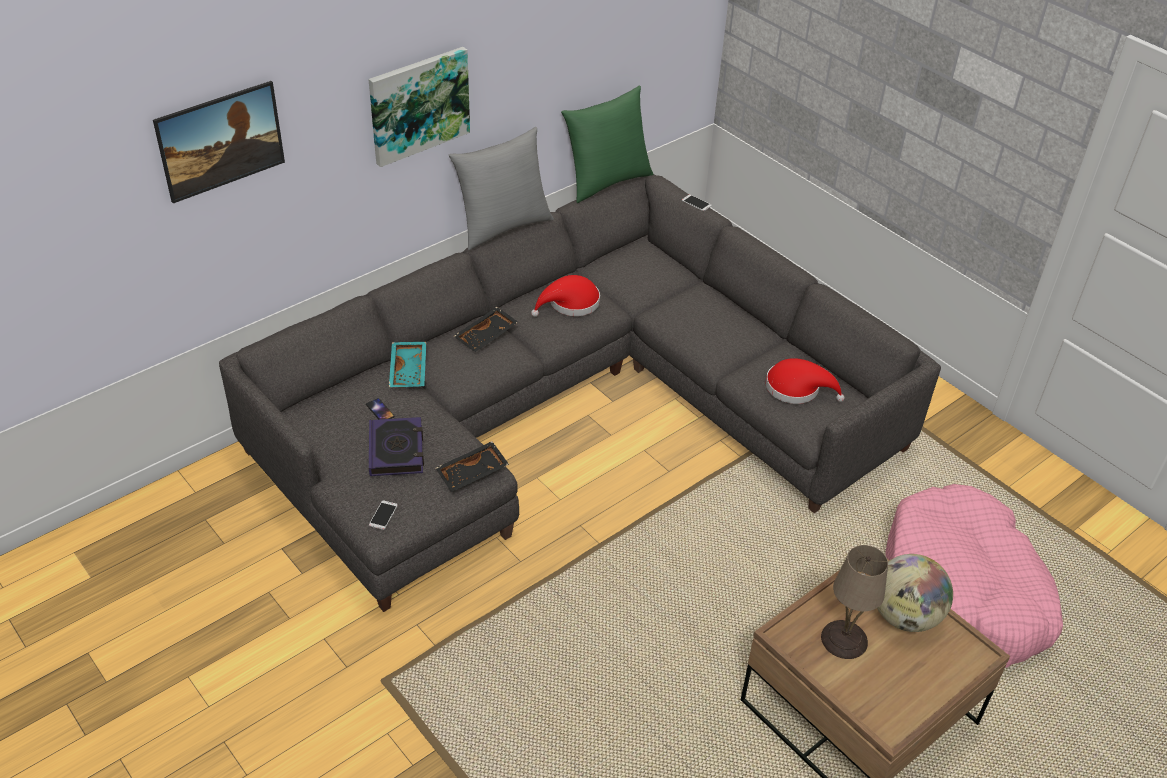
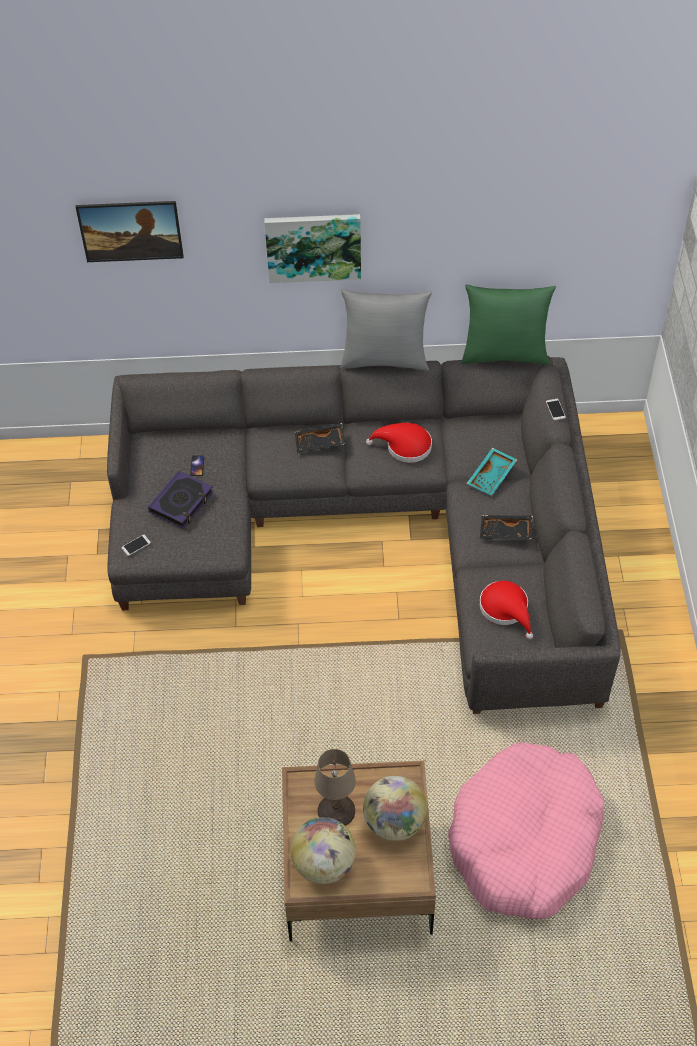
camera: 40 degrees right, 10 degrees up
(409, 370) = (244, 444): turquoise tray -> turquoise tray (492, 476)
(472, 473) = (215, 547): black tray -> black tray (505, 532)
(886, 695) = (324, 863): none -> globe

